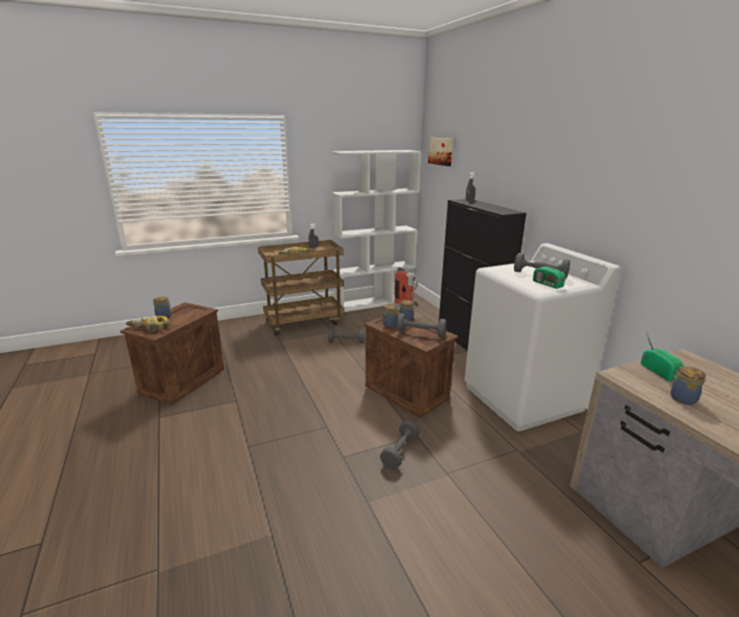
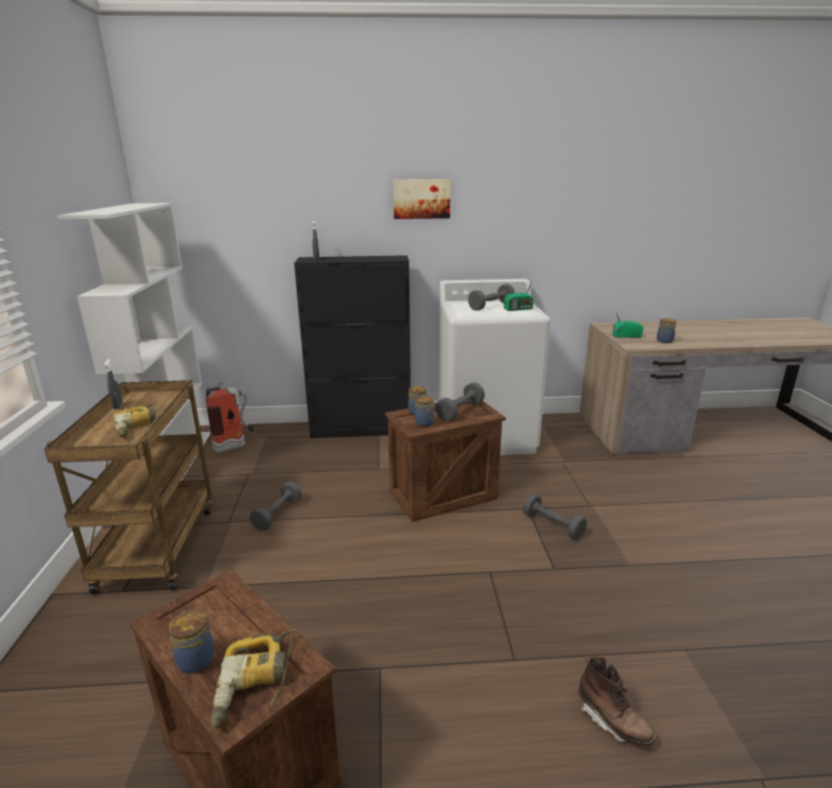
camera: 70 degrees left, 0 degrees up
(203, 492) = (612, 721): none -> brown boot
(441, 151) = (202, 200): picture -> picture (421, 199)

